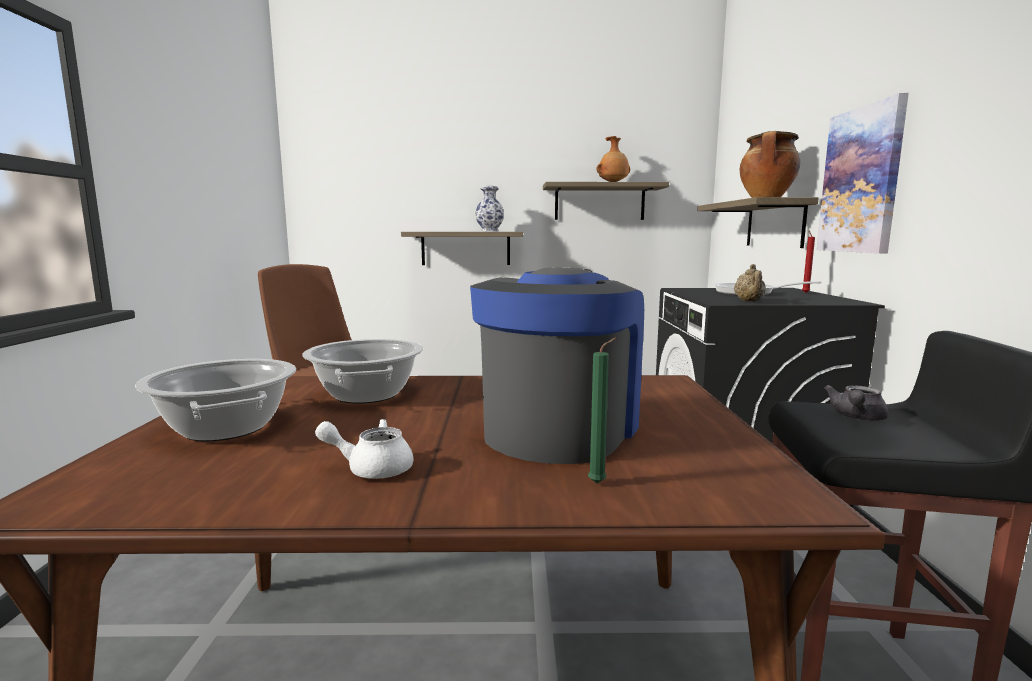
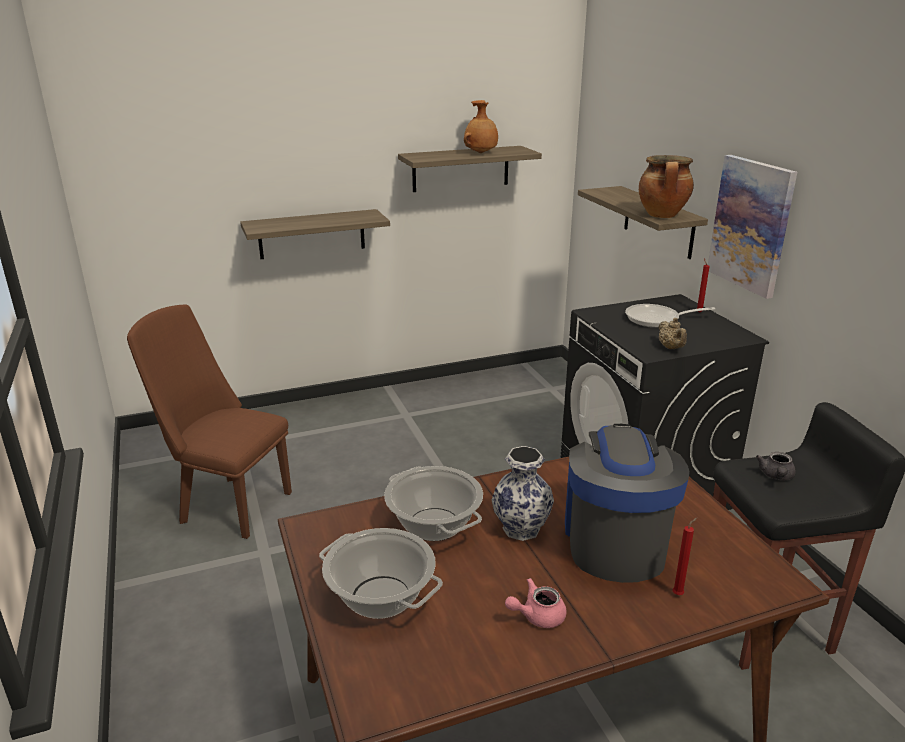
camera: 20 degrees left, 15 degrees up
(371, 468) = (537, 616): white teapot -> pink teapot
(490, 231) = (349, 220): vase -> vase (522, 528)
(600, 483) = (679, 594): green candle -> red candle

